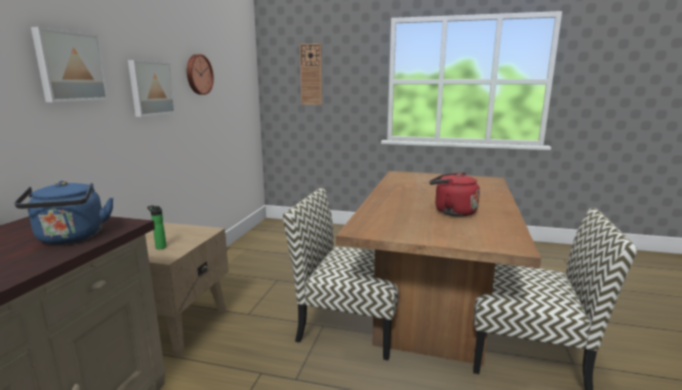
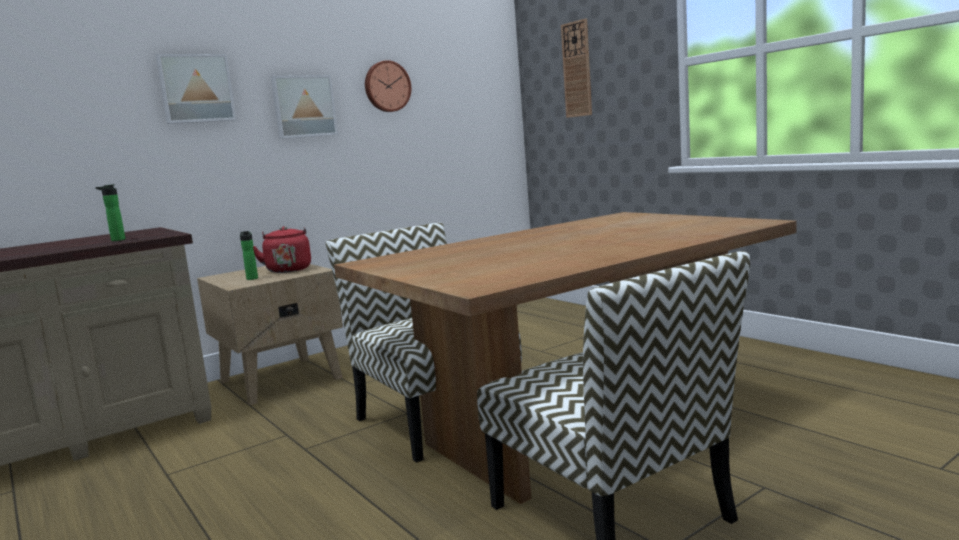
camera: 40 degrees right, 5 degrees down
(71, 238) = (116, 240): blue kettle -> bottle
(452, 212) = (533, 253): red kettle -> red kettle (288, 269)

